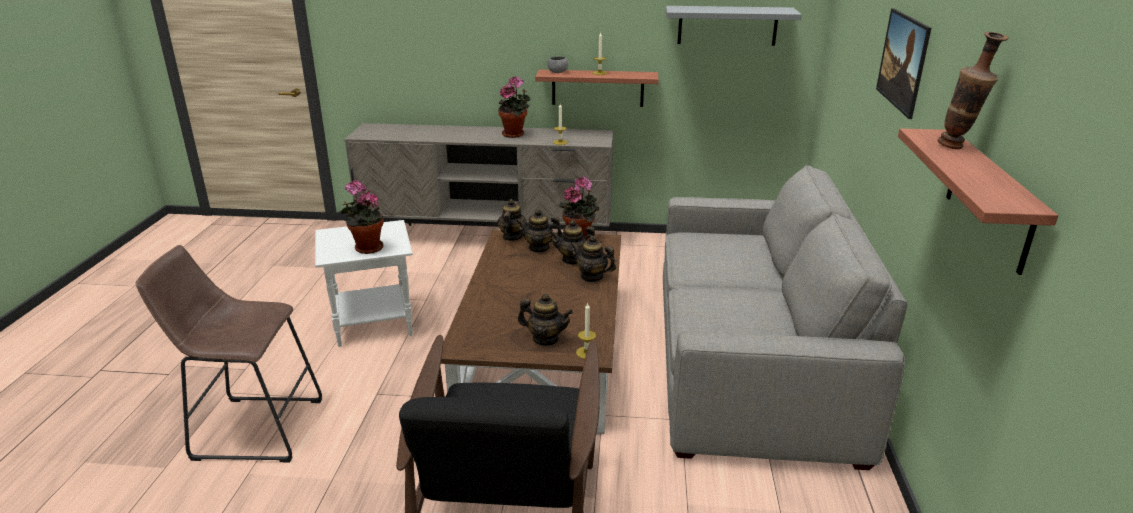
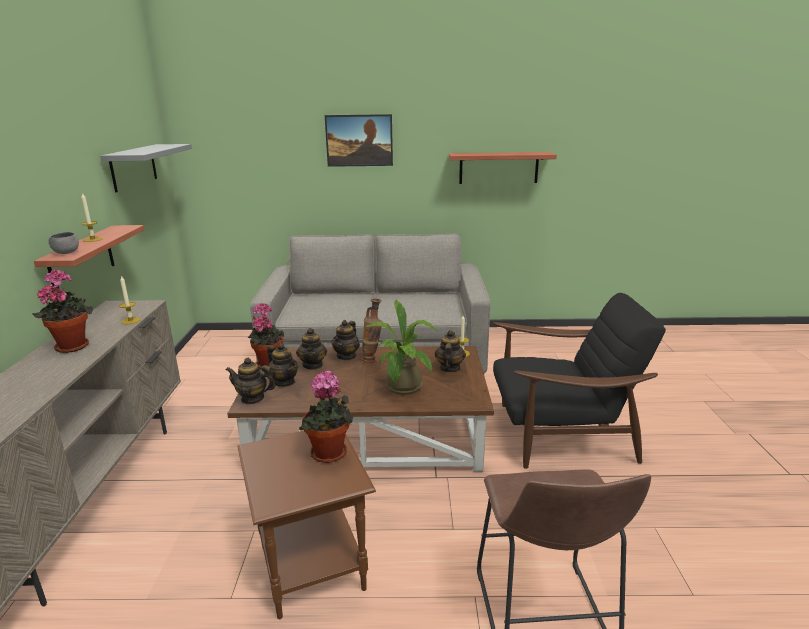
camera: 95 degrees left, 5 degrees down
(375, 324) = (311, 566): white side table -> brown side table
(502, 307) = (403, 389): none -> potted plant
(539, 248) = (284, 382): teapot -> teapot turned 45 degrees counterclockwise
(957, 148) = (479, 153): vase -> vase (373, 360)

